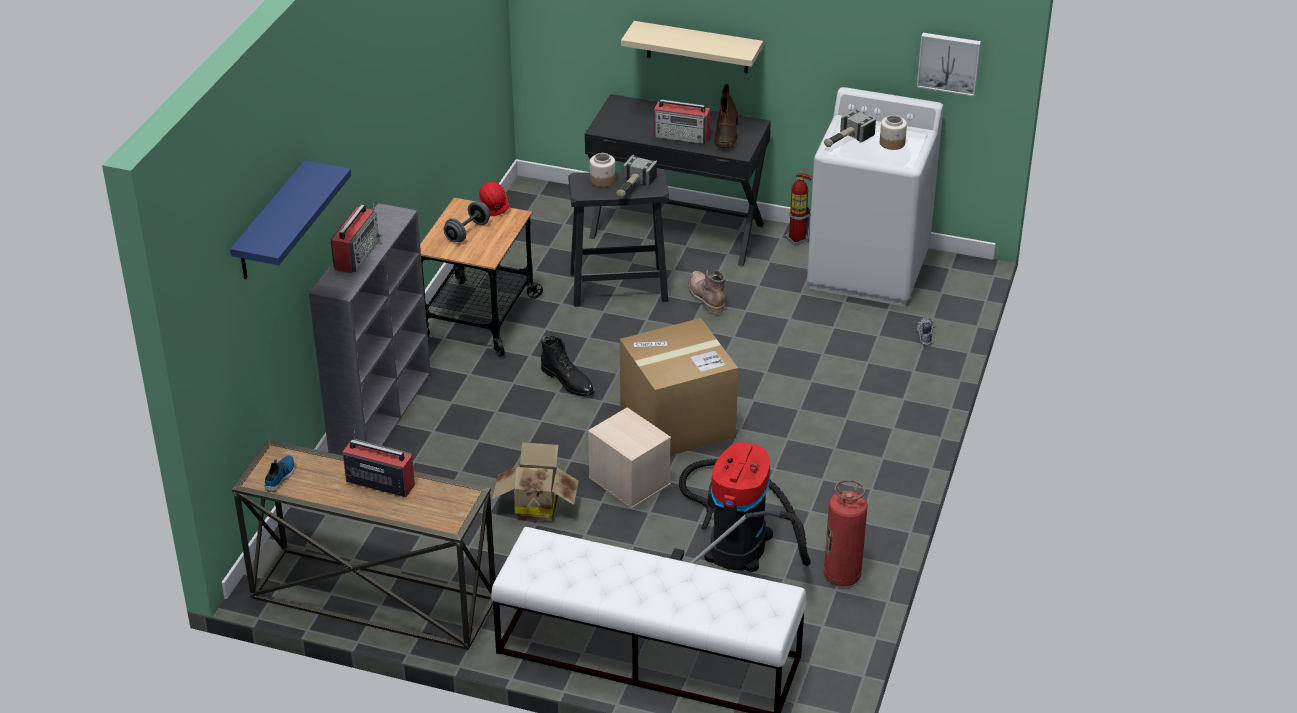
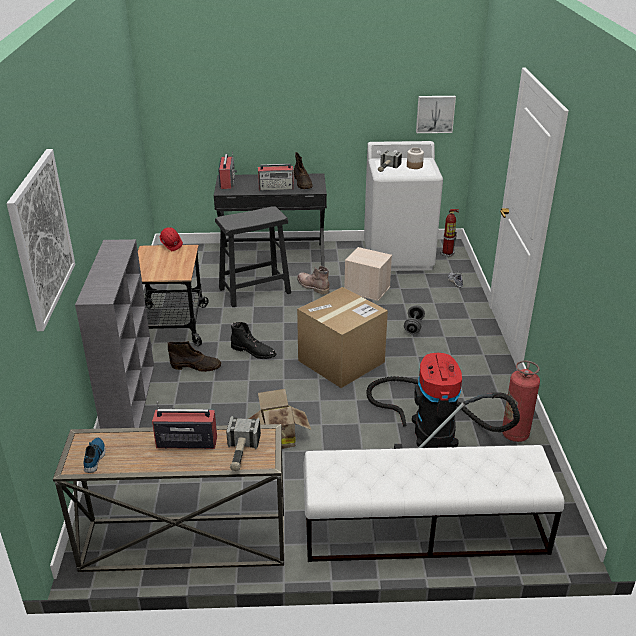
camera: 20 degrees left, 5 degrees down
(270, 223) = (41, 237): blue shelf -> picture
(357, 254) = (103, 272): radio -> radio (227, 181)
(467, 232) = (160, 263): grey dumbbell -> grey dumbbell (413, 326)
(483, 386) = (196, 366): none -> brown boot
(603, 180) = (240, 217): jar -> none
(628, 481) = (331, 406): beige storage box -> beige storage box (366, 289)
(632, 187) = (262, 218): hammer -> hammer (241, 453)
(697, 47) = (272, 132): beige shelf -> none
(797, 239) = (347, 248): fire extinguisher -> fire extinguisher (447, 254)

